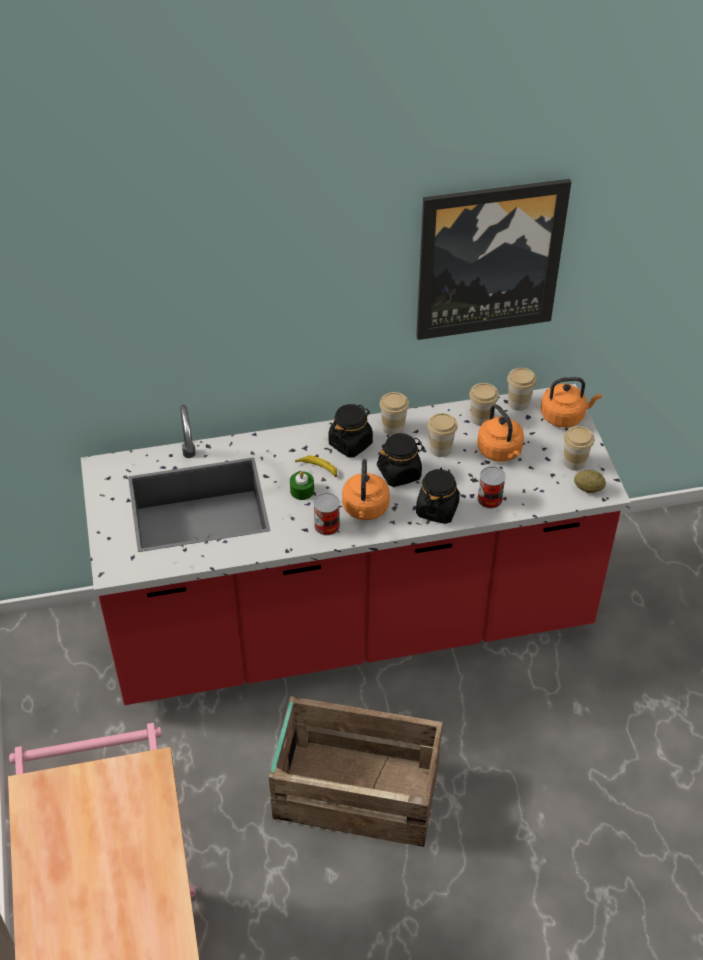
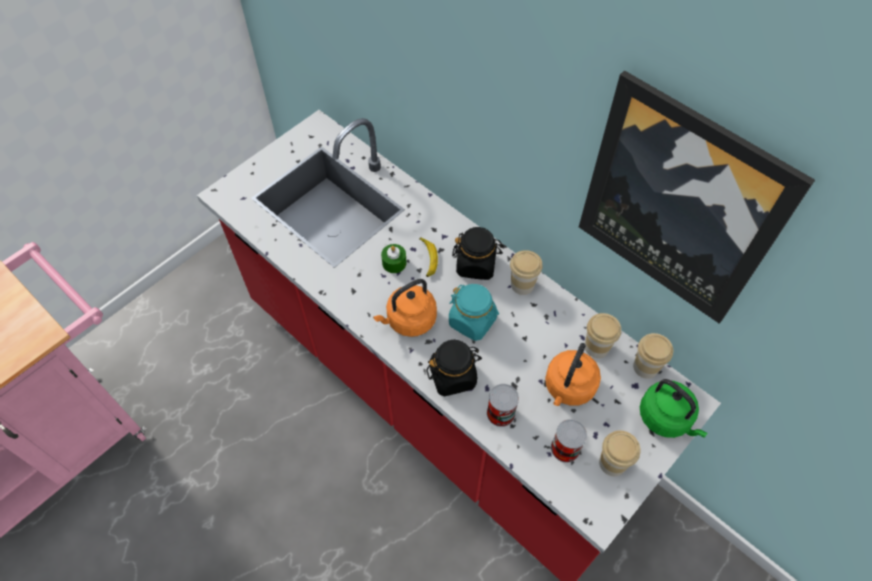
camera: 55 degrees right, 10 degrees up
(327, 525) = (369, 303): can -> can (565, 448)
(354, 791) = (289, 493): crate -> none
(400, 473) = (472, 321): black jar -> turquoise jar
(440, 449) = (529, 336): cup -> none
(564, 416) = (666, 418): orange kettle -> green kettle
(588, 488) = (588, 497): potato -> none

